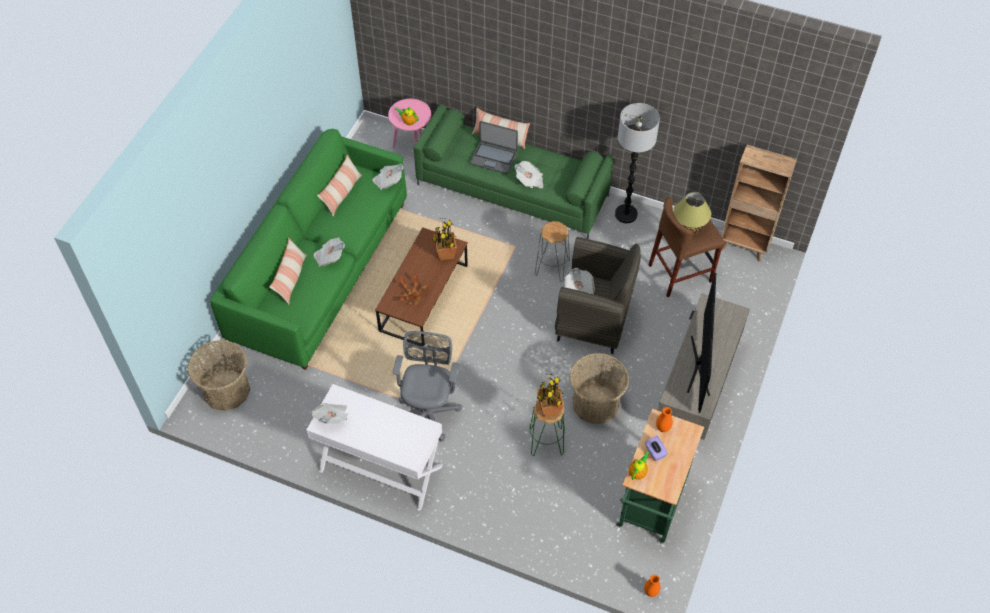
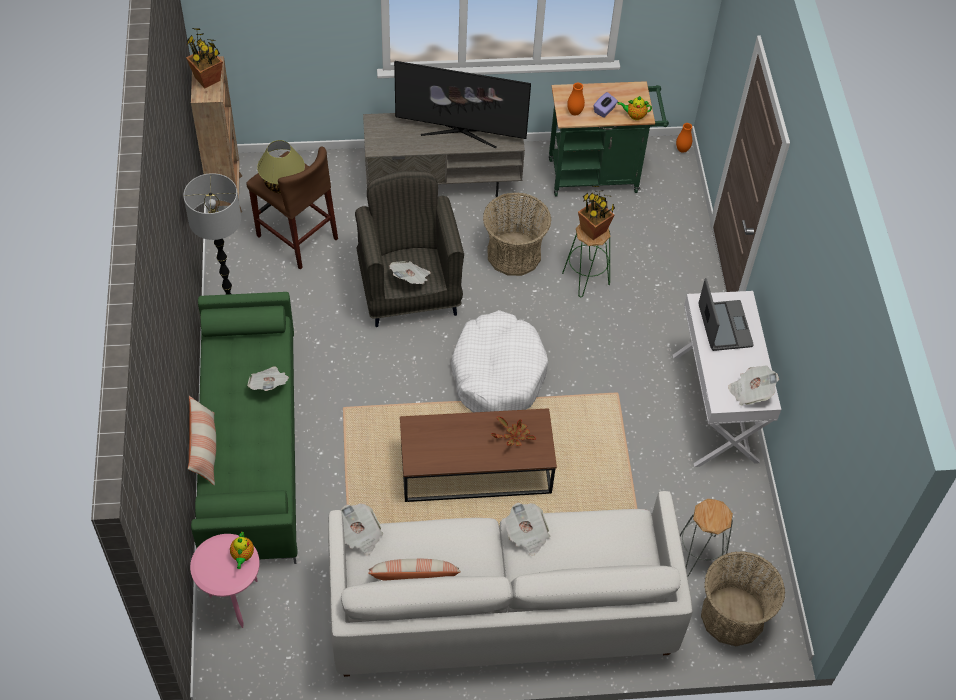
camera: 120 degrees left, 0 degrees up
(291, 278) = (584, 563): pillow -> none
(320, 270) = (501, 608): green sofa -> white sofa
(428, 412) = (622, 394): grey office chair -> none
(445, 254) = (431, 430): potted plant -> potted plant (208, 79)
(491, 343) = (497, 373): none -> white dog bed
(493, 158) = (248, 440): laptop -> laptop (724, 326)
(552, 268) = (355, 357): grey stool -> grey stool (699, 555)
(699, 365) = (460, 132): television -> television turned 150 degrees counterclockwise

